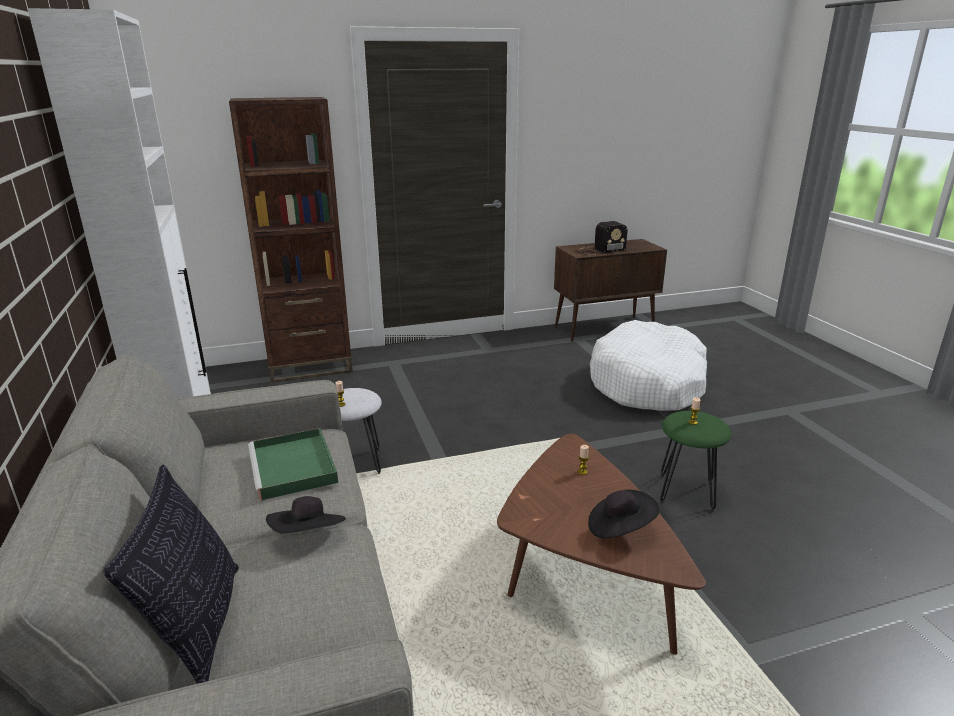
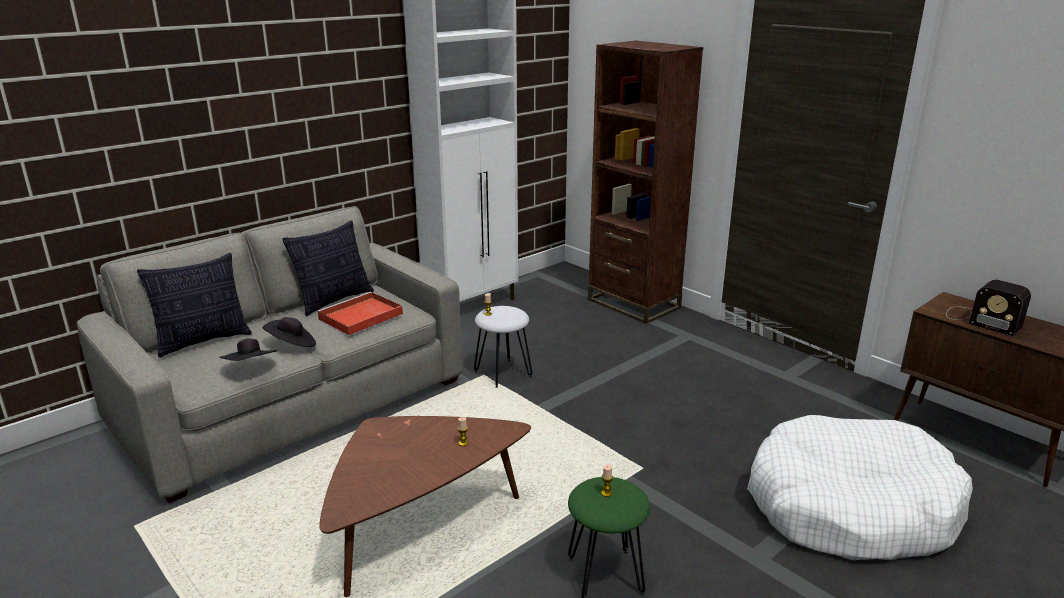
camera: 65 degrees right, 0 degrees up
(213, 481) = (334, 300): none -> pillow
(294, 468) = (359, 317): green tray -> red tray
(619, 528) = (384, 476): black hat -> black hat (251, 367)

